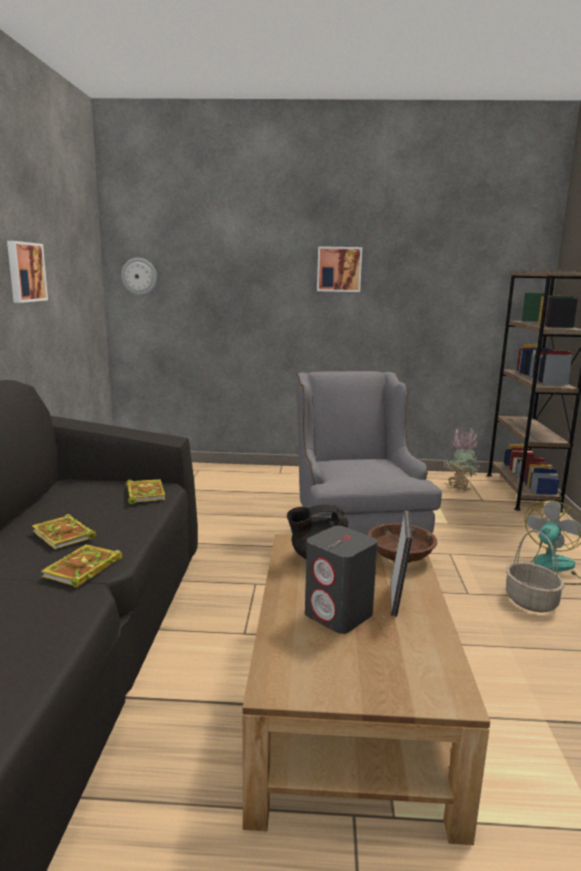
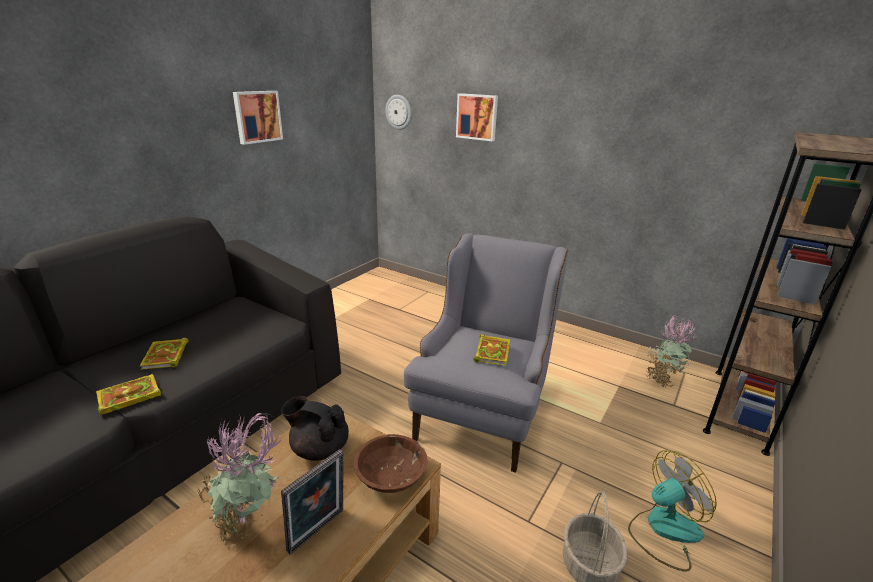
camera: 30 degrees right, 10 degrees up
(144, 493) = (266, 328): book -> book (492, 352)
(339, 269) = (576, 115): picture -> picture (477, 117)
(339, 615) = (250, 526): grey speaker -> potted plant

